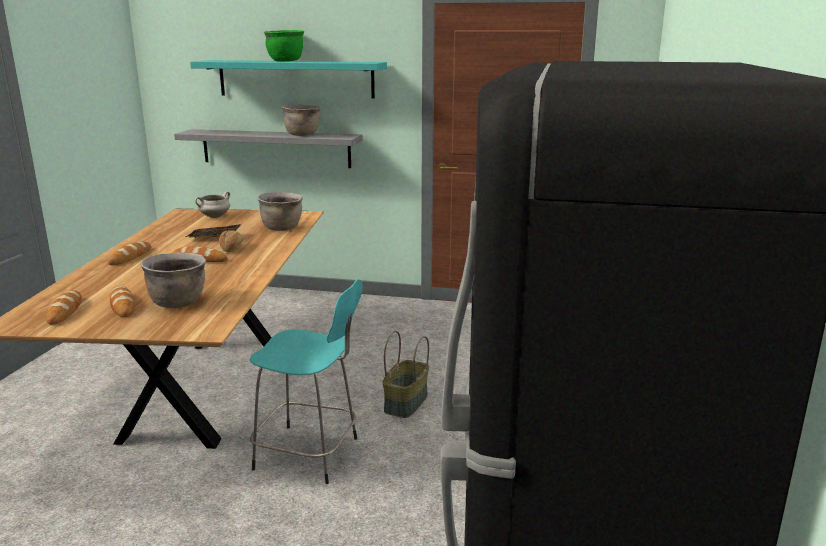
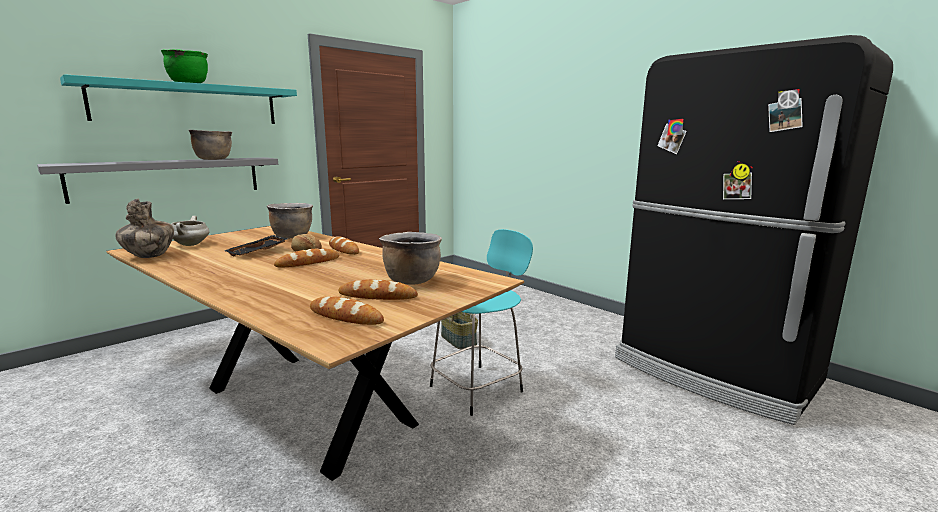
camera: 55 degrees left, 5 degrees down
(130, 257) = (230, 280): bread -> bread (343, 249)
(171, 220) = (150, 256): none -> vase

